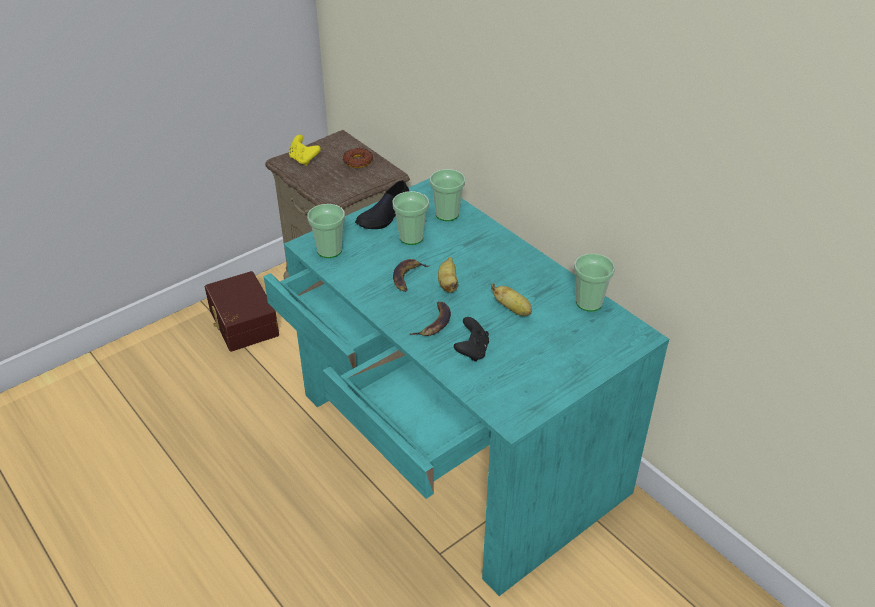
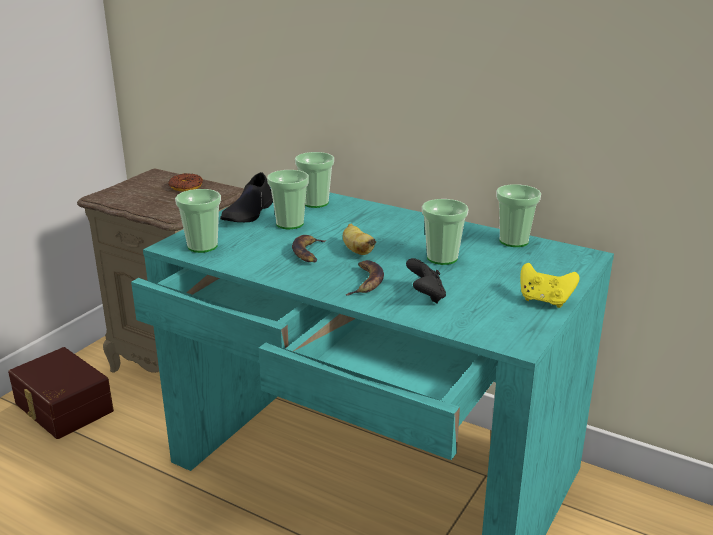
camera: 20 degrees left, 15 degrees down
(304, 160) = (123, 193): yellow game controller -> yellow game controller (544, 300)
(513, 309) = (442, 258): banana -> cup

